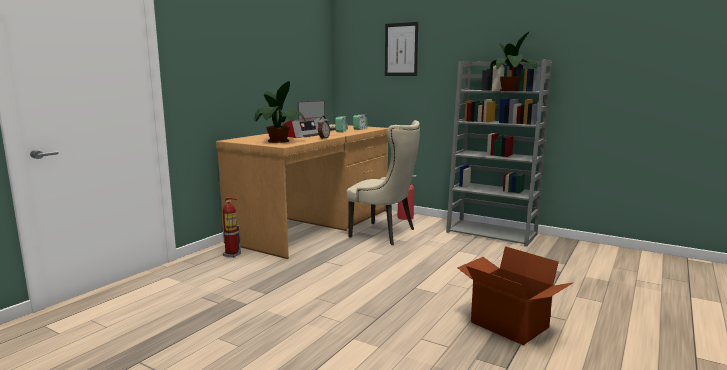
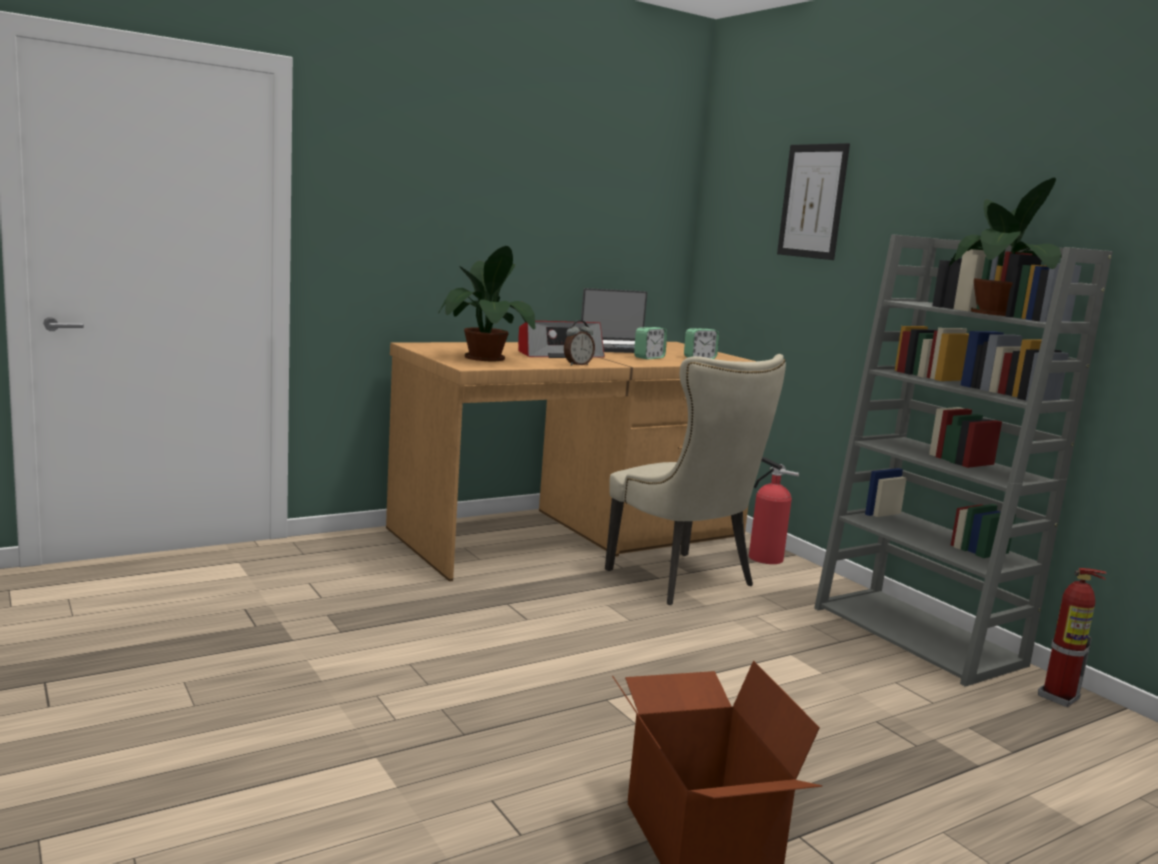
camera: 25 degrees right, 0 degrees up
(232, 254) = (374, 551): fire extinguisher -> fire extinguisher (1059, 698)

